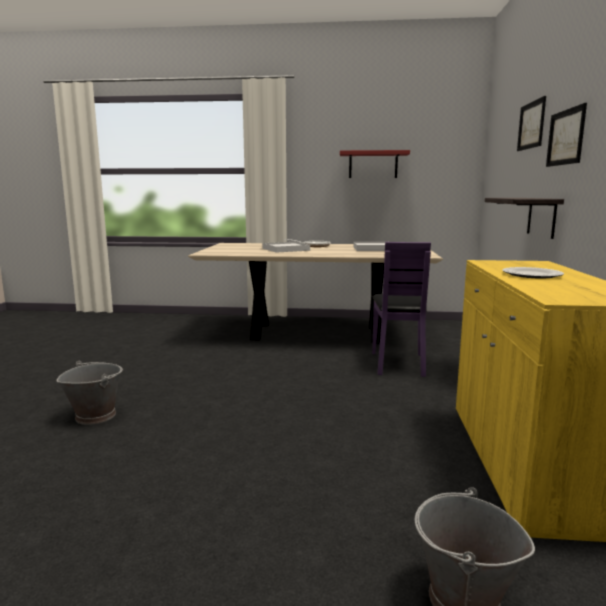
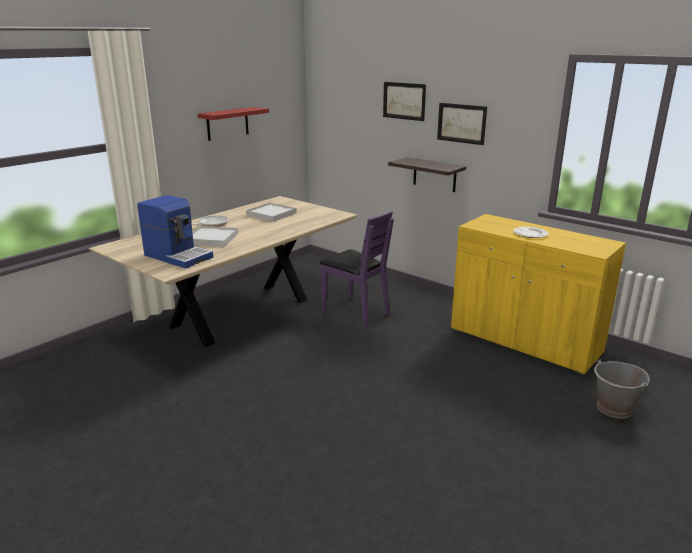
camera: 55 degrees left, 10 degrees up
(95, 415) = (292, 479): grey bucket -> none
(238, 250) = (178, 256): none -> coffee machine

